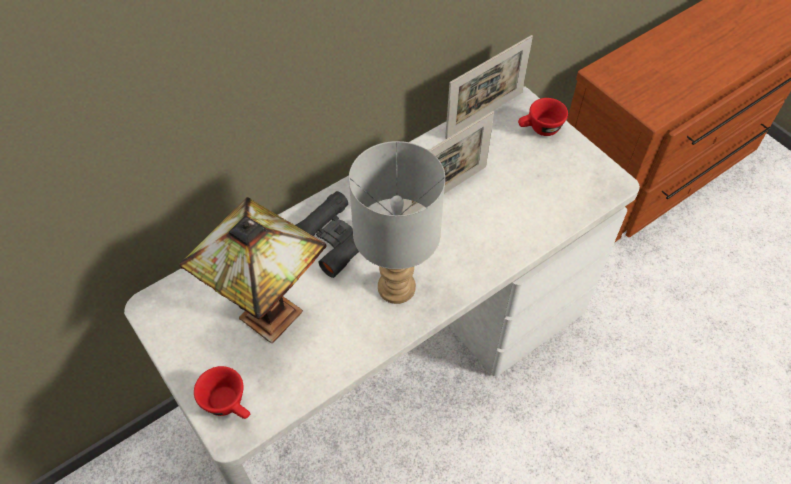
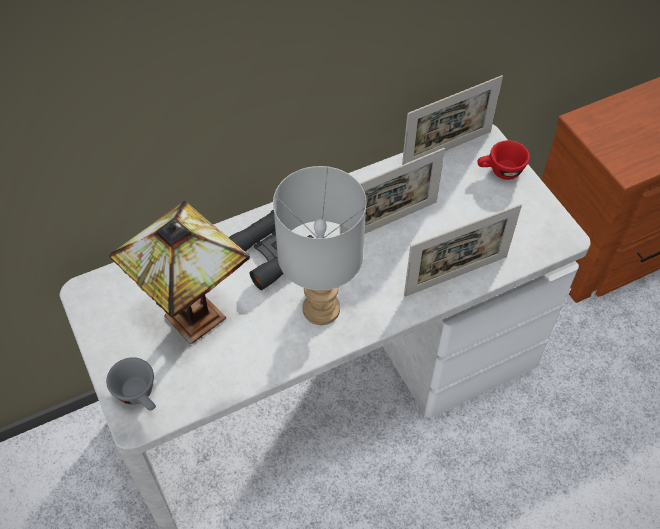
camera: 10 degrees right, 0 degrees up
(229, 404) = (140, 395): red cup -> grey cup
(520, 235) = (456, 276): none -> picture frame

